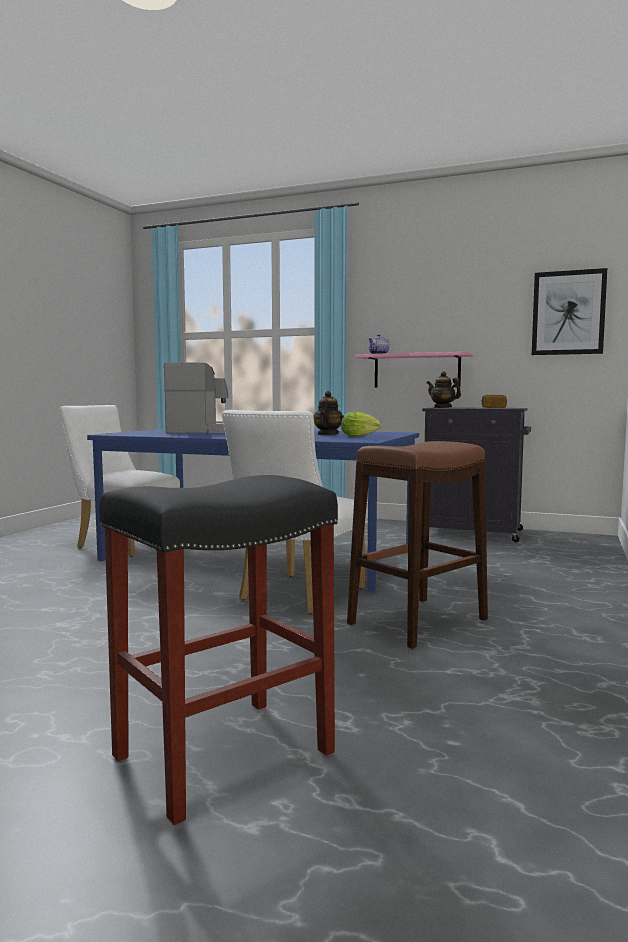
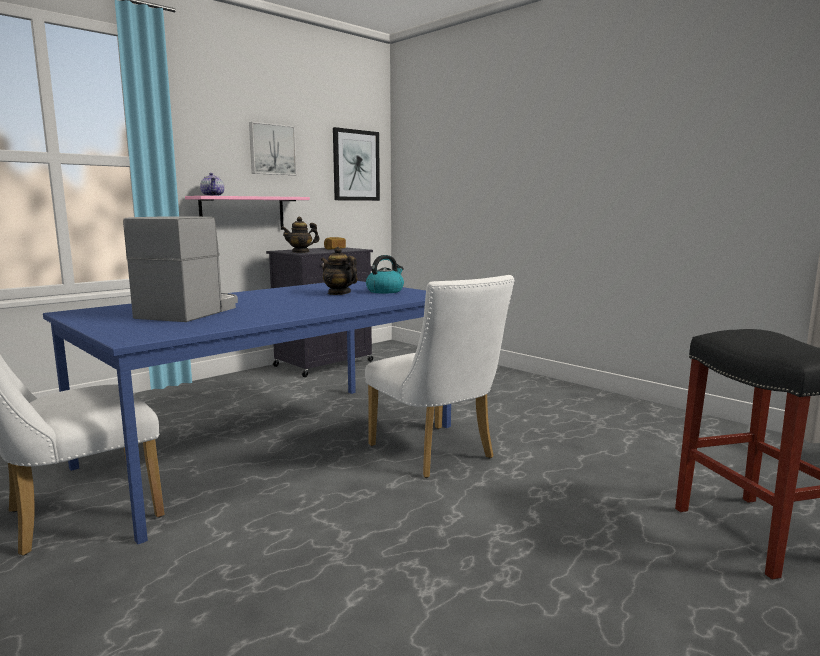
camera: 65 degrees left, 5 degrees up
(361, 437) = (385, 291): lettuce -> kettle
(417, 621) = (532, 429): brown stool -> none
(453, 307) = (272, 149): none -> picture

